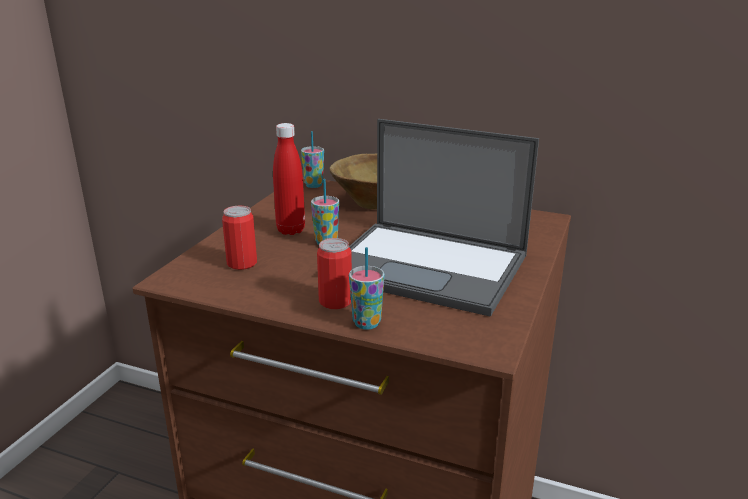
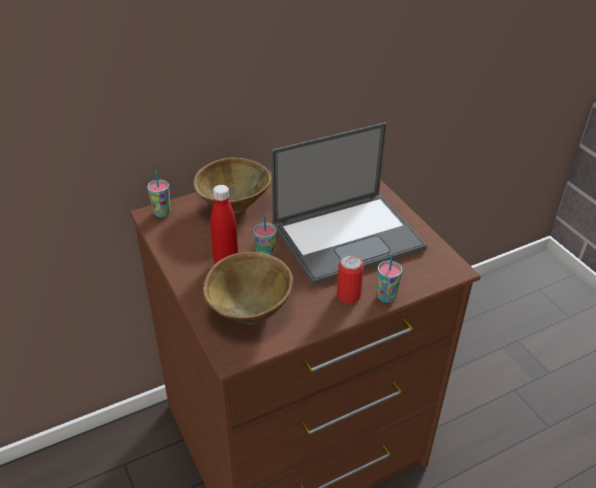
camera: 50 degrees left, 15 degrees up
(242, 263) = (250, 309): can -> brown bowl

